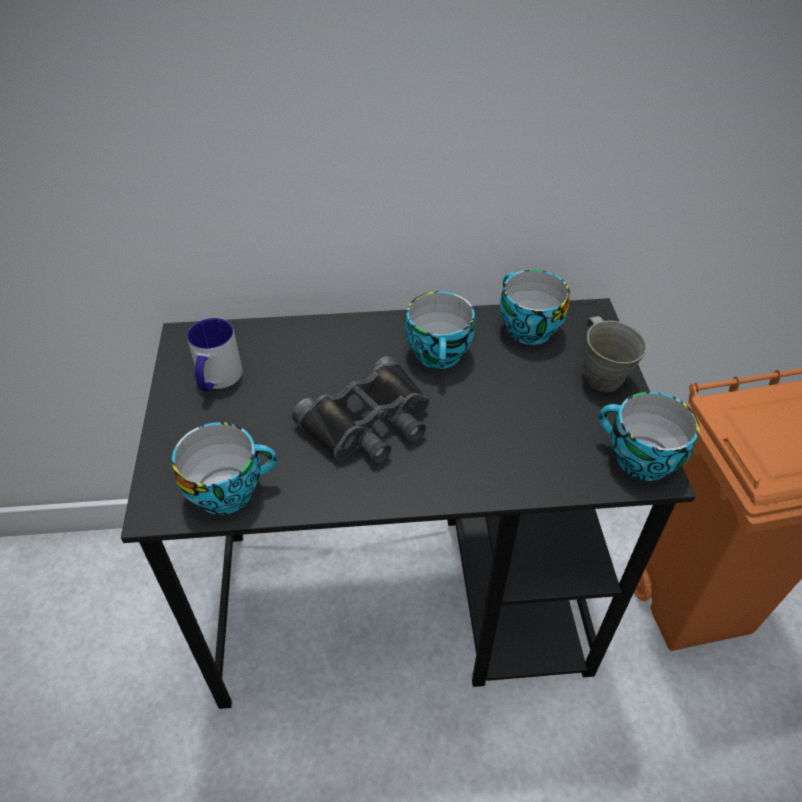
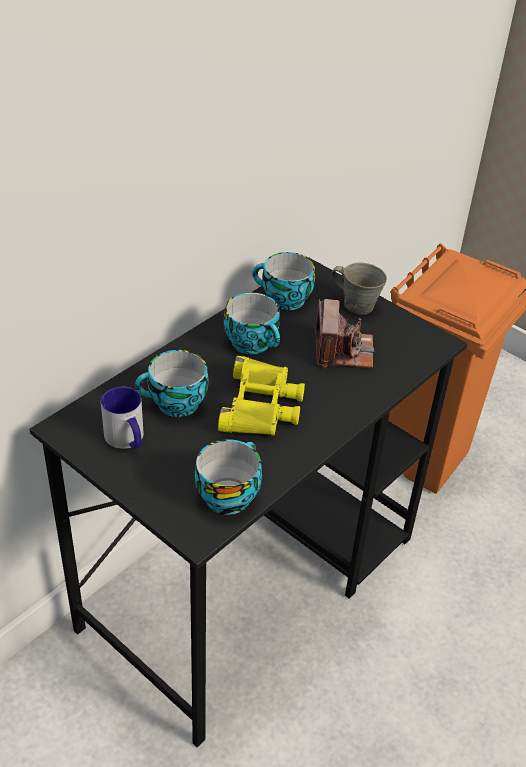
camera: 45 degrees left, 5 degrees down
(370, 422) = (262, 405): black binoculars -> yellow binoculars
(524, 416) = (342, 351): none -> camera
(638, 459) = (423, 340): cup -> cup (175, 404)

